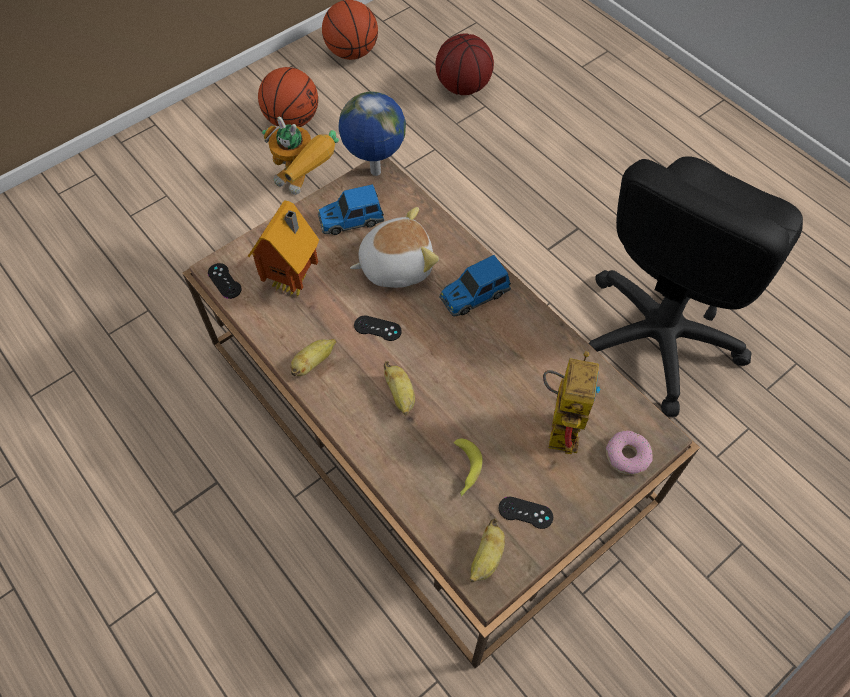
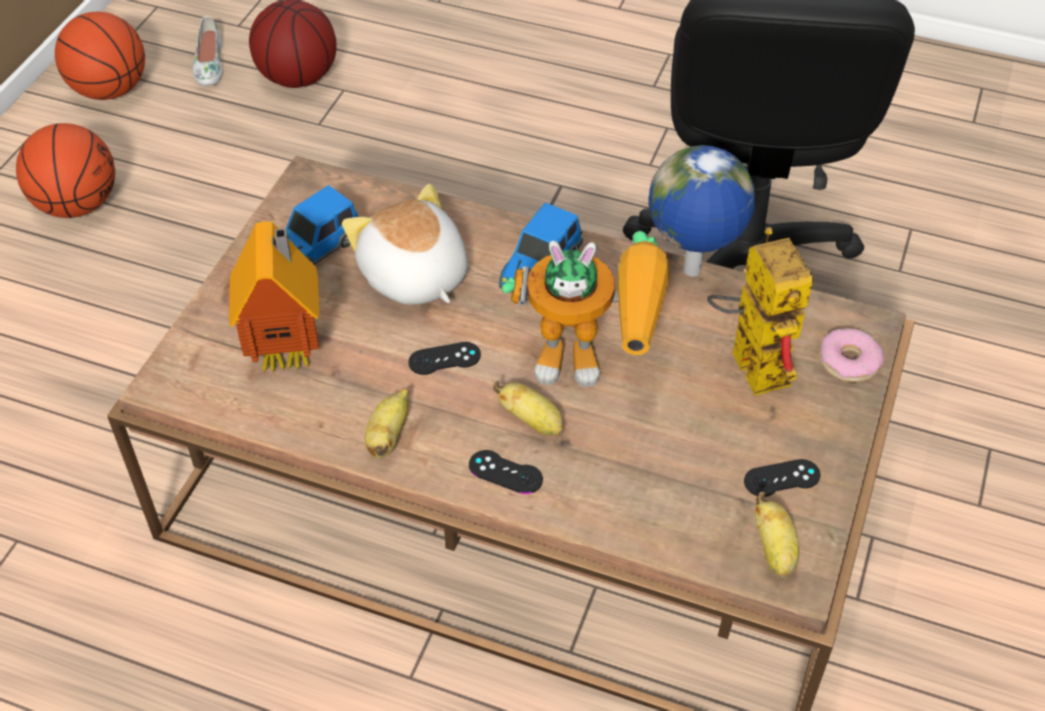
camera: 30 degrees left, 10 degrees down
(224, 281) = (187, 394): black game controller -> black game controller (505, 472)
(305, 184) = (153, 278): toy robot -> toy robot (594, 360)
(375, 173) = (305, 182): globe -> globe (692, 272)
(395, 265) = (413, 277): plush toy -> plush toy turned 75 degrees counterclockwise
(417, 57) = (208, 64): none -> white shoe
(464, 470) = (675, 467): banana -> none

